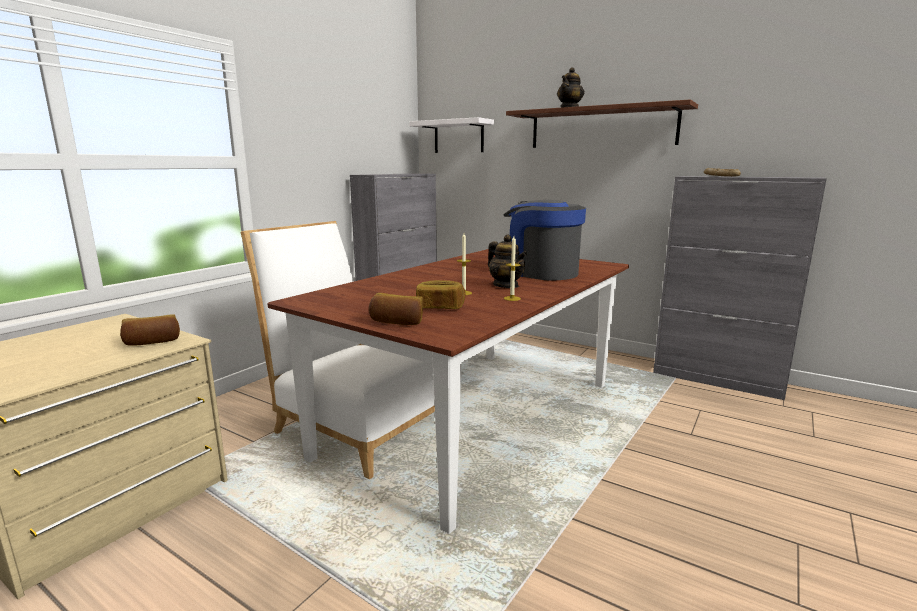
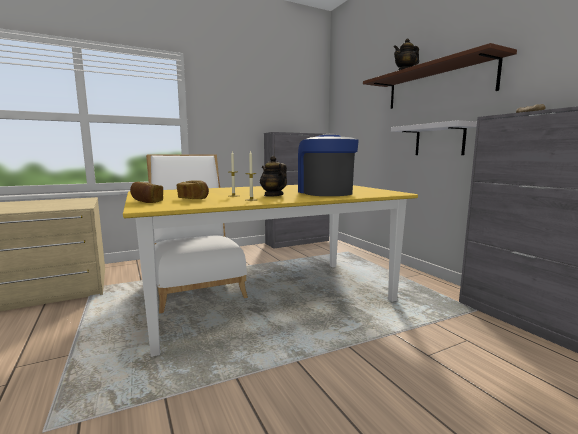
camera: 30 degrees right, 5 degrees down
(152, 342) = (71, 206): bread -> none
(458, 137) = (348, 107): white shelf -> white shelf (439, 140)
(476, 418) = (269, 298): brown dining table -> yellow dining table
(506, 286) = (273, 195): teapot -> teapot turned 150 degrees clockwise

